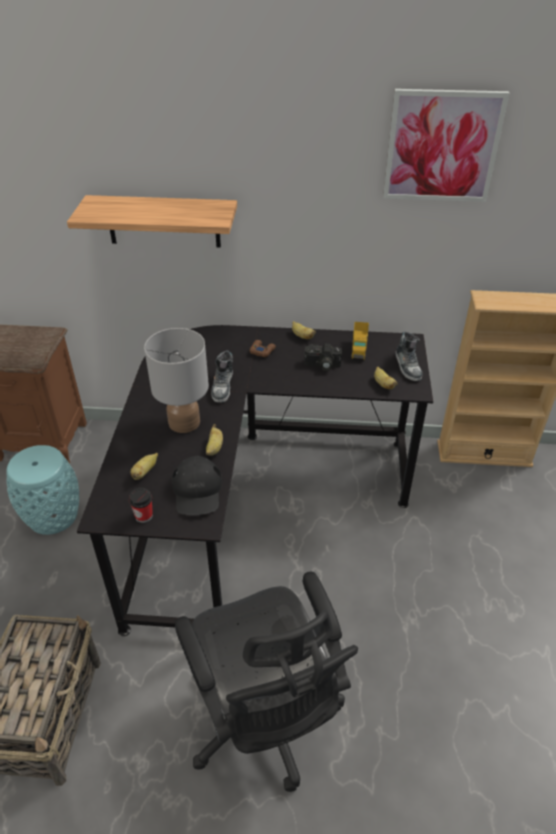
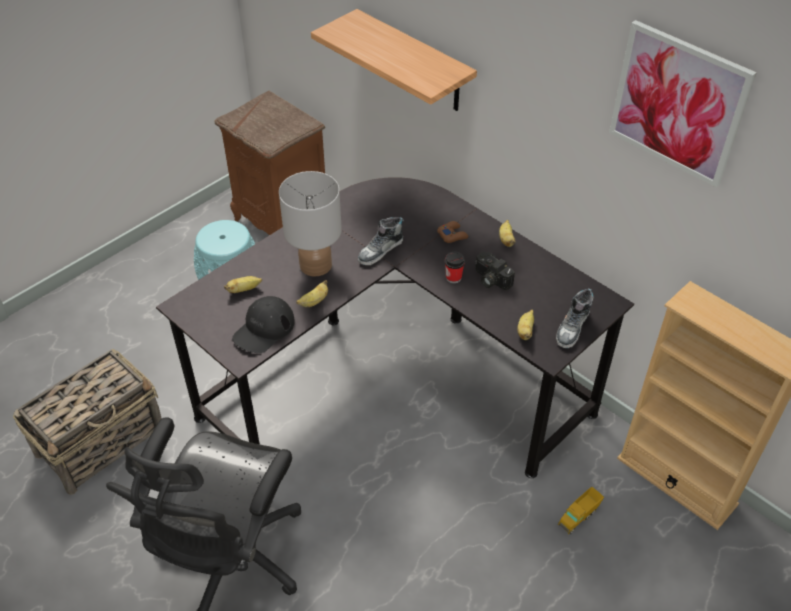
camera: 40 degrees right, 5 degrees up
(144, 516) = (208, 324): cup -> cup (453, 278)
(359, 349) = (546, 283): toy truck -> toy truck (578, 516)

